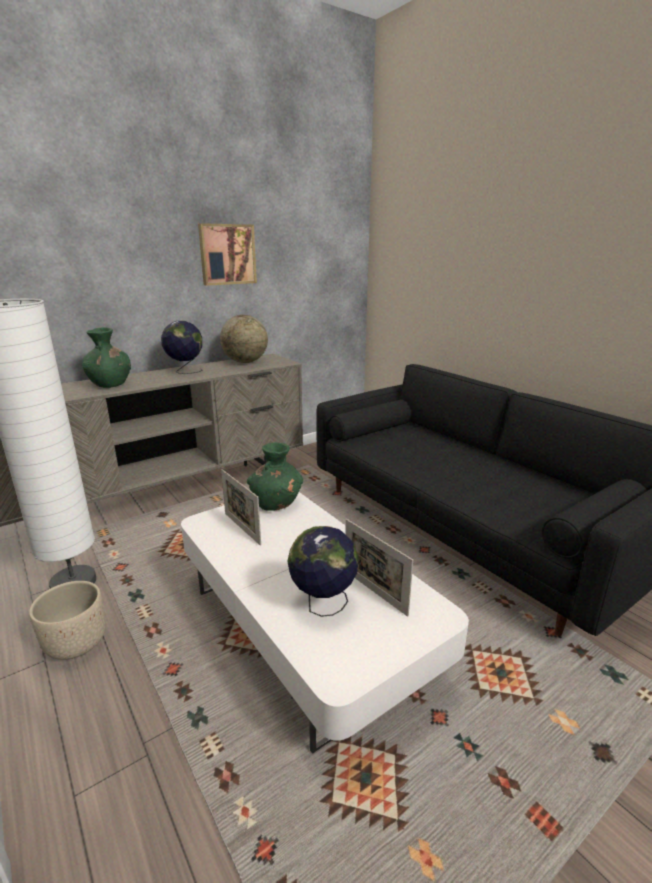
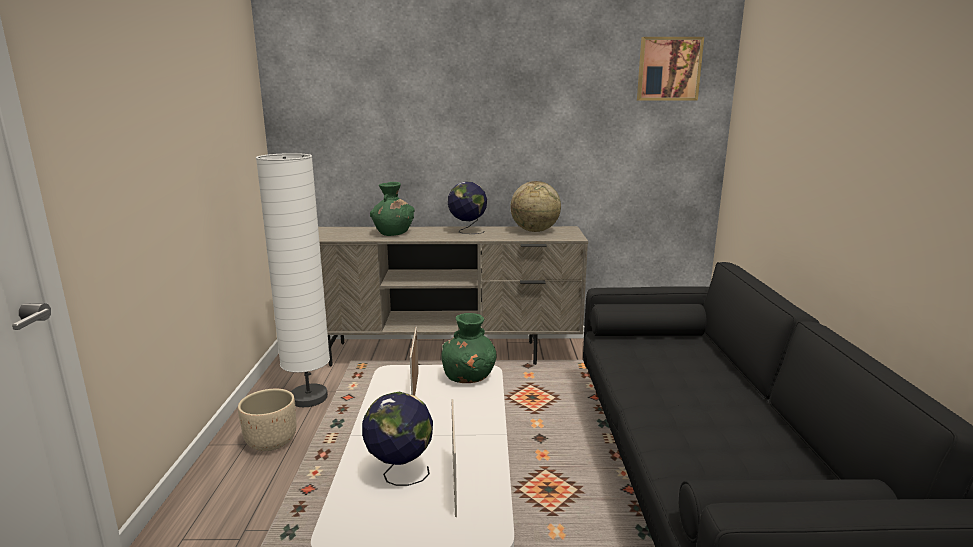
camera: 35 degrees right, 5 degrees down
(227, 254) = (537, 118): picture -> picture (668, 69)

